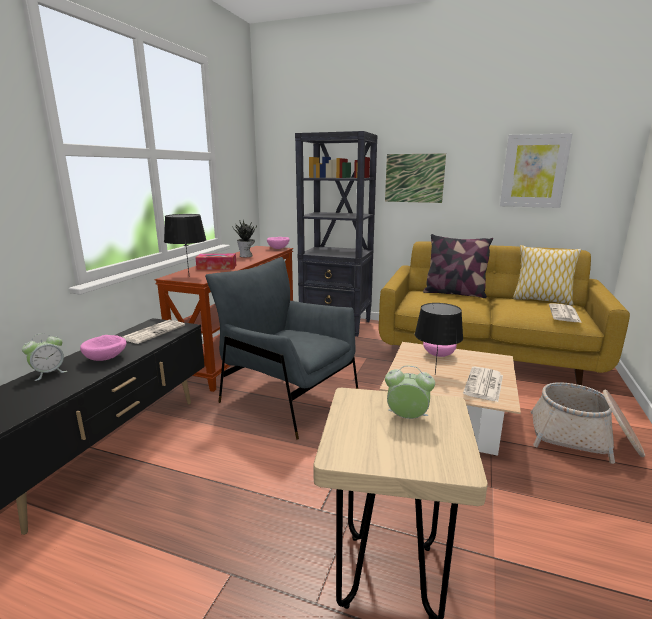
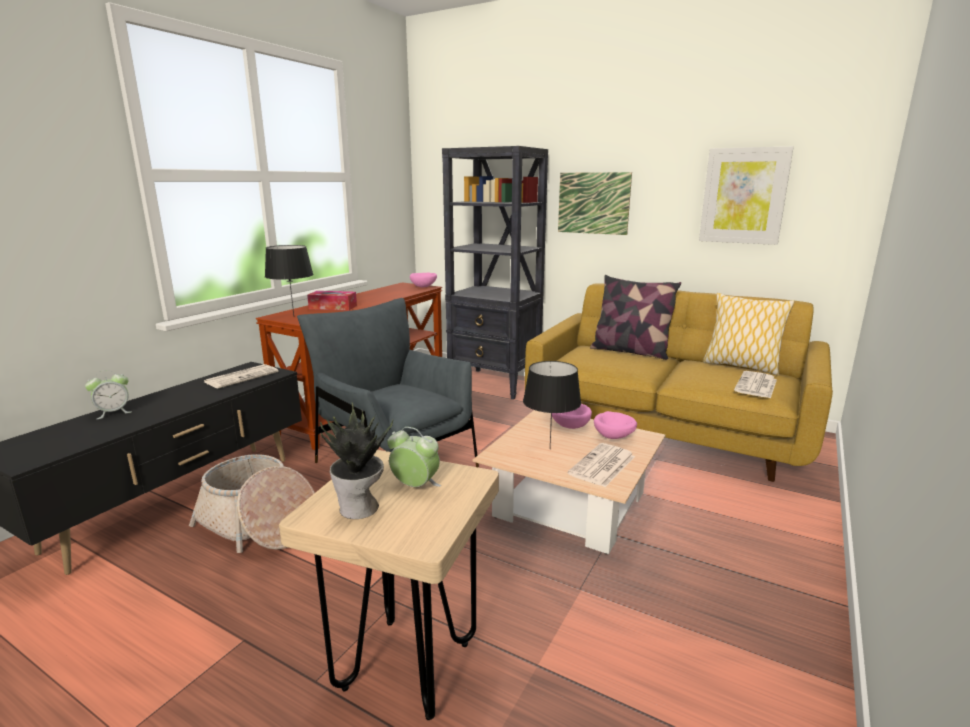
camera: 10 degrees right, 0 degrees up
(107, 358) = (177, 402): pink bowl -> pink bowl (614, 437)
(246, 256) = (378, 295): potted plant -> potted plant (360, 509)
(582, 439) = (733, 547): basket -> basket (259, 524)

